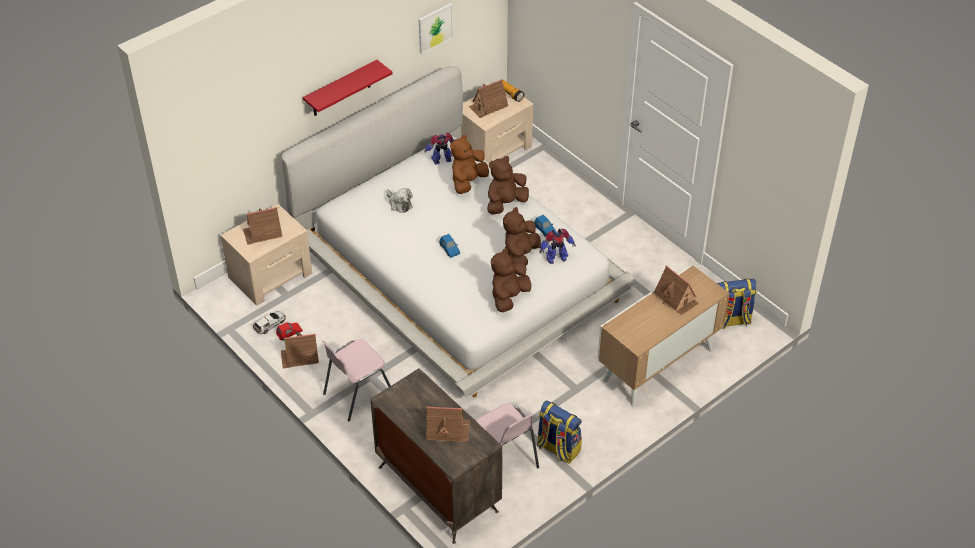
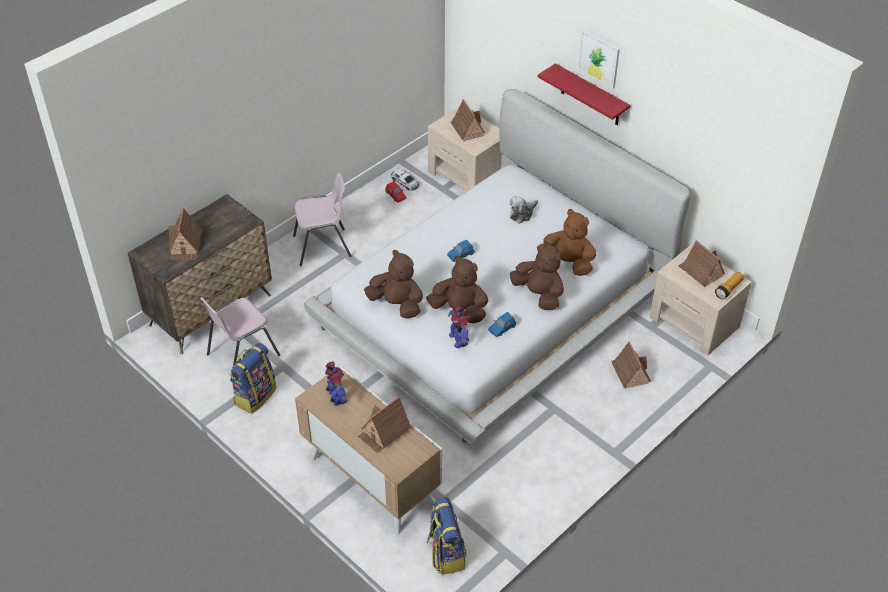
camera: 85 degrees right, 0 degrees up
(300, 357) = (366, 205): toy house -> toy house (630, 373)
(357, 394) = (323, 247): pink chair -> pink chair turned 120 degrees clockwise
(435, 27) = (697, 140): picture -> picture (599, 58)
(442, 160) = (597, 240): toy robot -> toy robot (336, 397)

